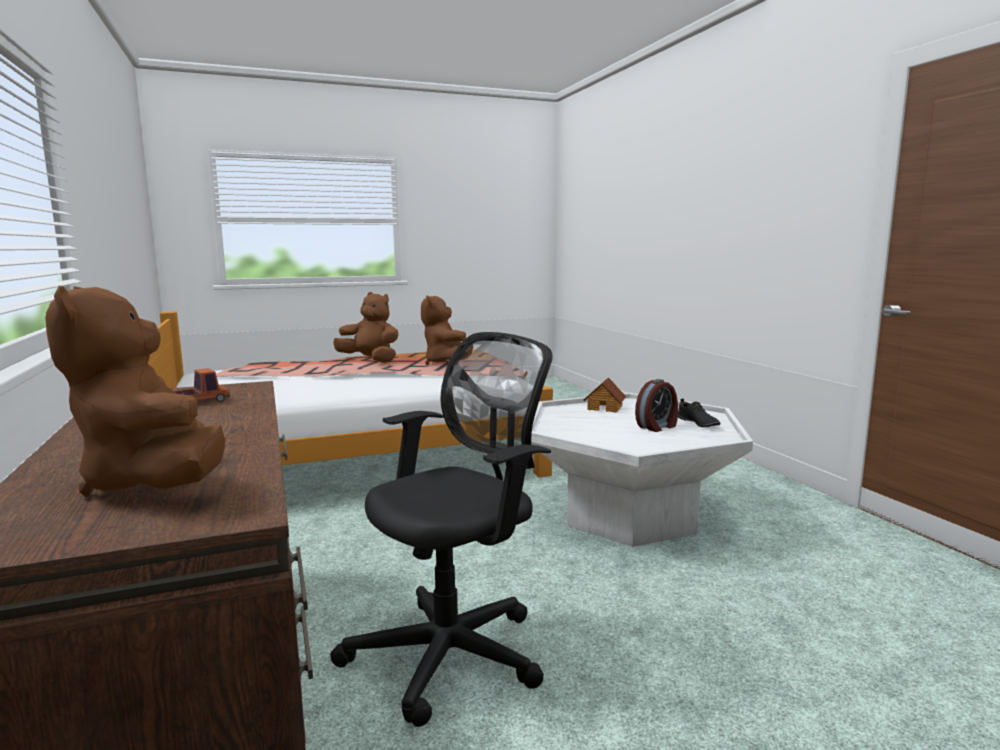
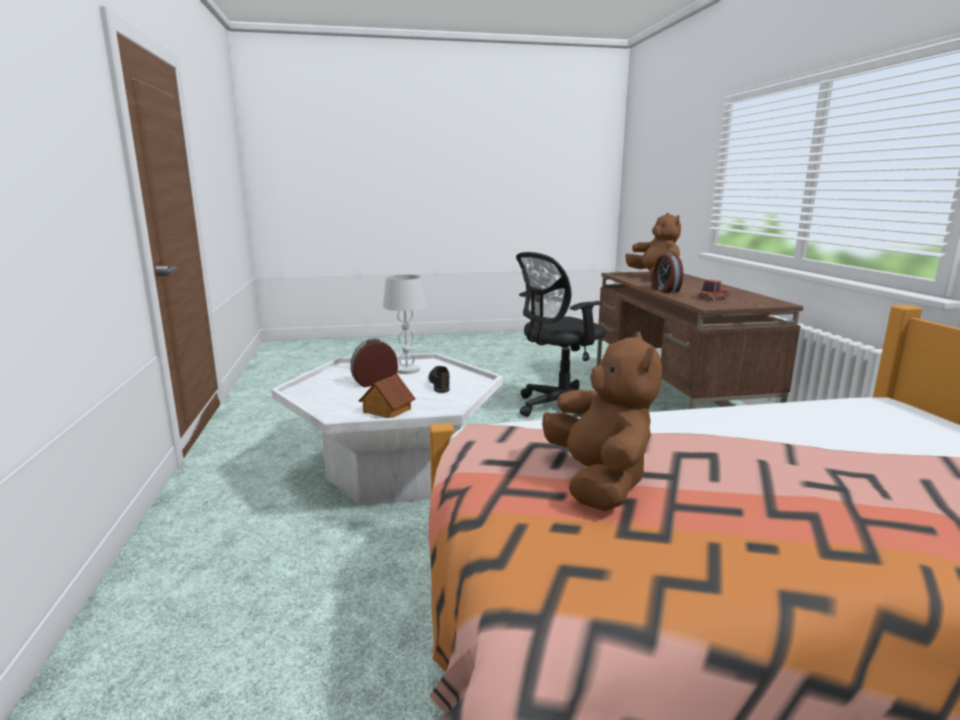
camera: 170 degrees left, 5 degrees up
(246, 419) = (664, 290): none -> alarm clock
(370, 360) = (791, 515): brown plush toy -> none
(647, 441) = (407, 370): none -> white table lamp
(697, 423) = (331, 383): black shoe -> black shoe (440, 383)

